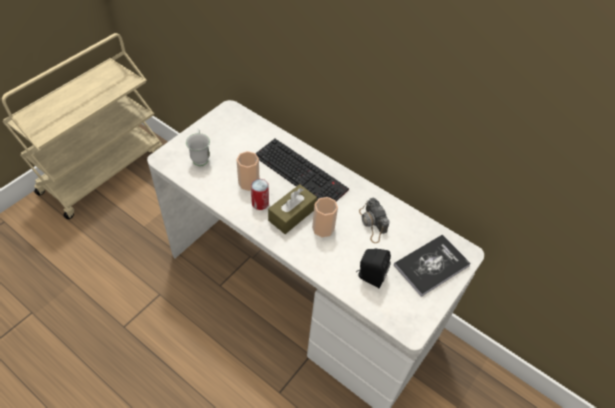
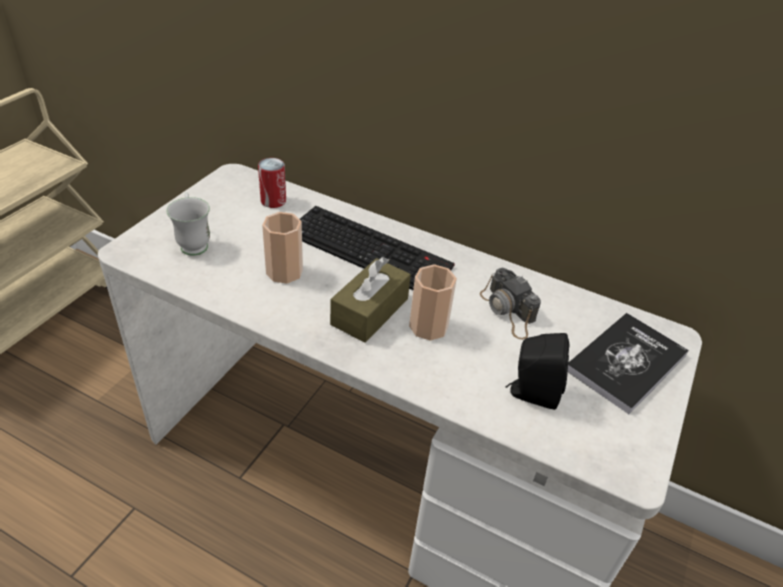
camera: 10 degrees left, 10 degrees down
(260, 203) = (310, 300): can -> can (273, 201)

